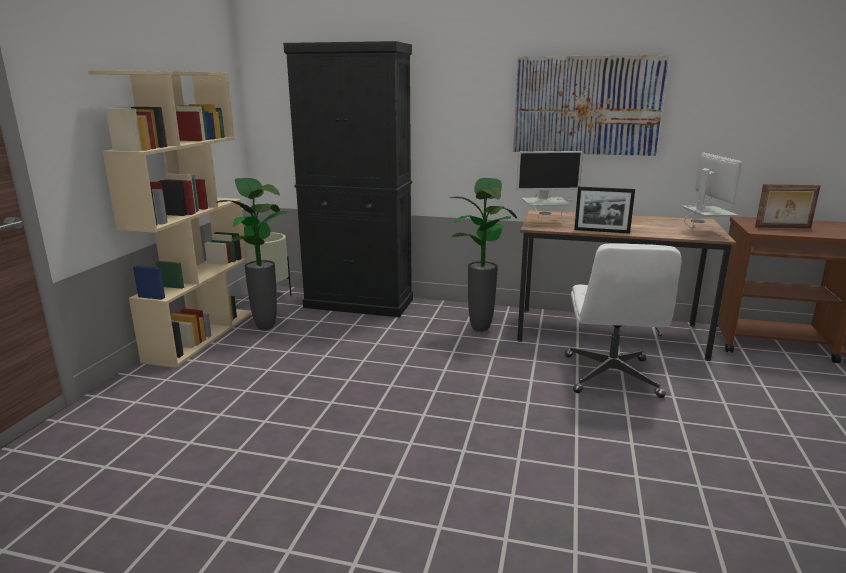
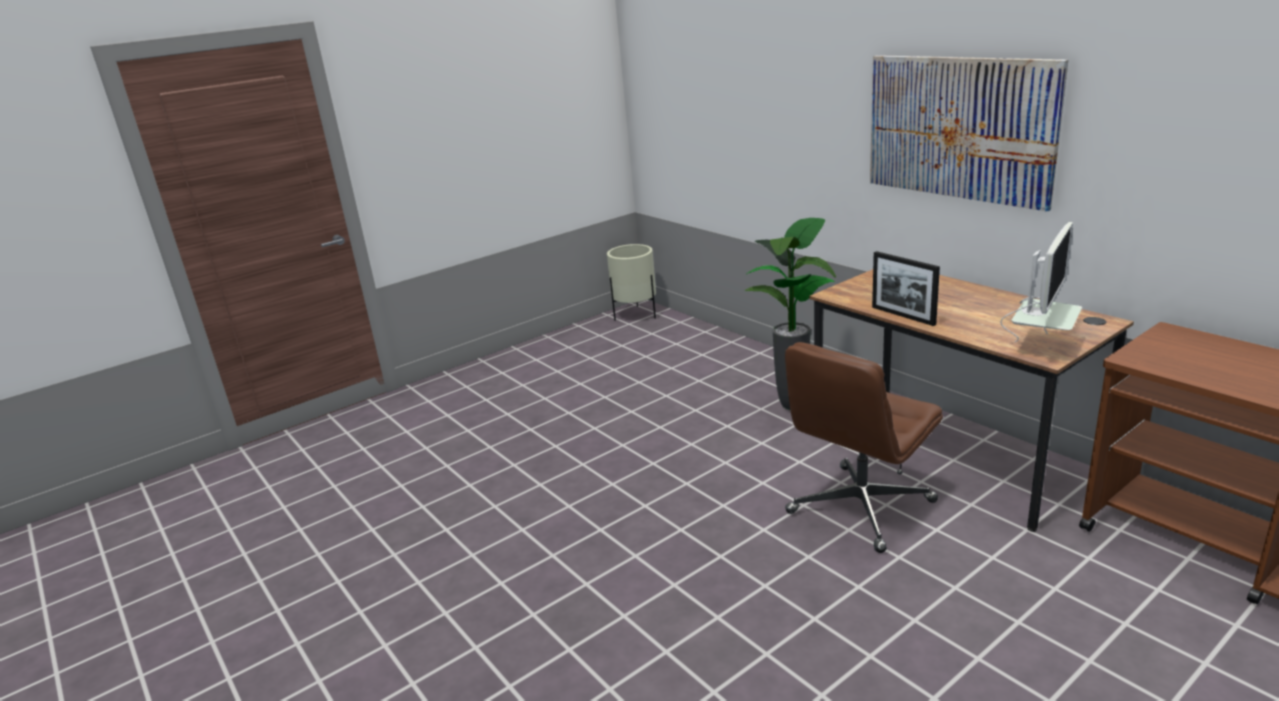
camera: 40 degrees right, 5 degrees up
(201, 335) = (534, 348): beige bookcase -> none
(266, 327) = (592, 352): potted plant -> none
(359, 303) = (707, 343): black cabinet -> none
(544, 223) = (858, 289): monitor -> none
(611, 376) = (860, 508): white office chair -> brown office chair
(783, 227) = (1194, 360): picture frame -> none

